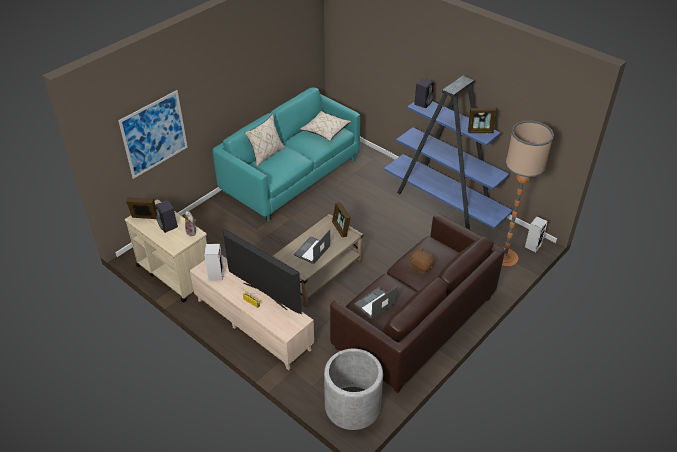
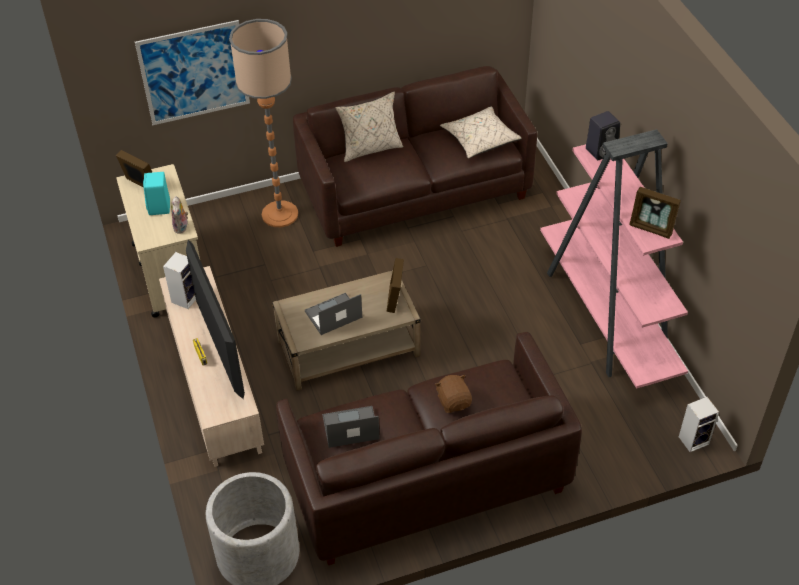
camera: 30 degrees right, 5 degrees up
(168, 226) = (159, 208): black speaker -> turquoise speaker
(291, 176) = (415, 190): turquoise sofa -> brown sofa
(444, 203) = (607, 317): blue bookcase -> pink bookcase
(505, 257) = (633, 440): floor lamp -> floor lamp (280, 214)

